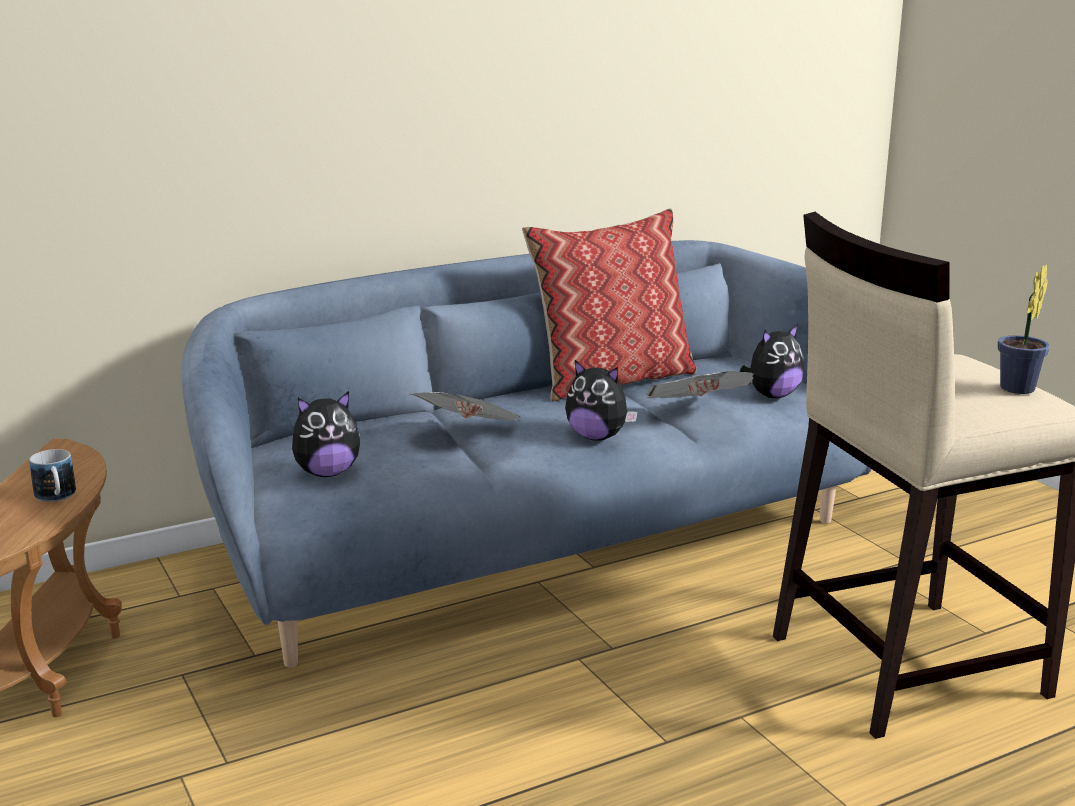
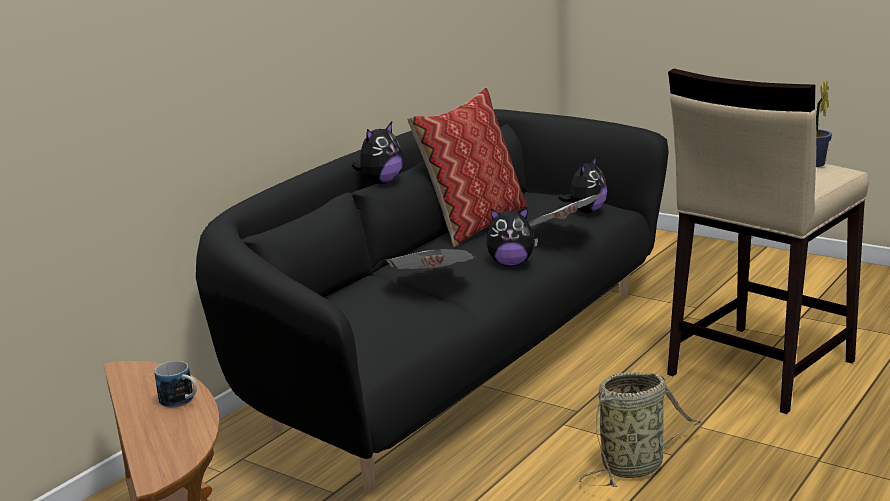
camera: 25 degrees left, 0 degrees up
(327, 473) = (359, 332): plush toy -> plush toy (381, 182)
(539, 545) = (453, 361): blue sofa -> black sofa
(606, 740) = (635, 466): none -> basket

